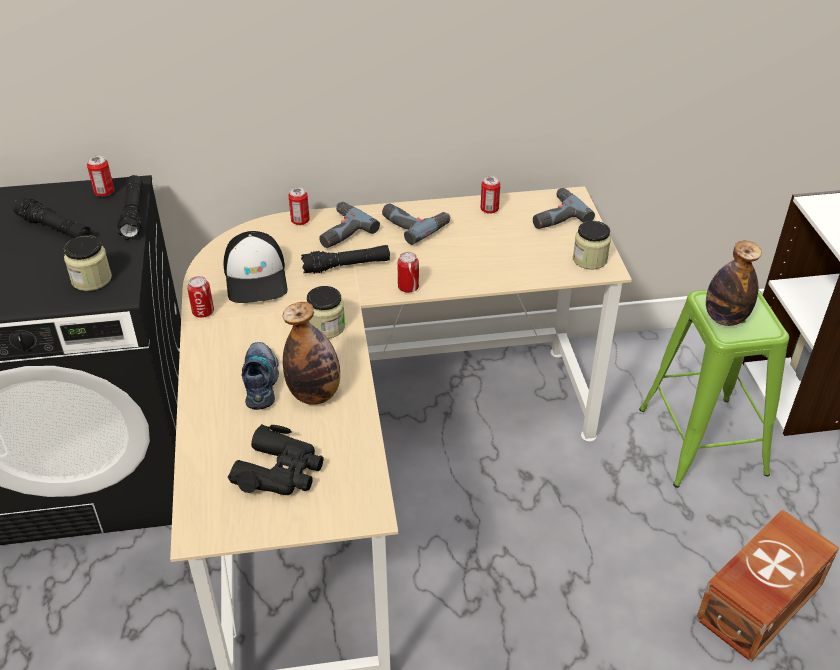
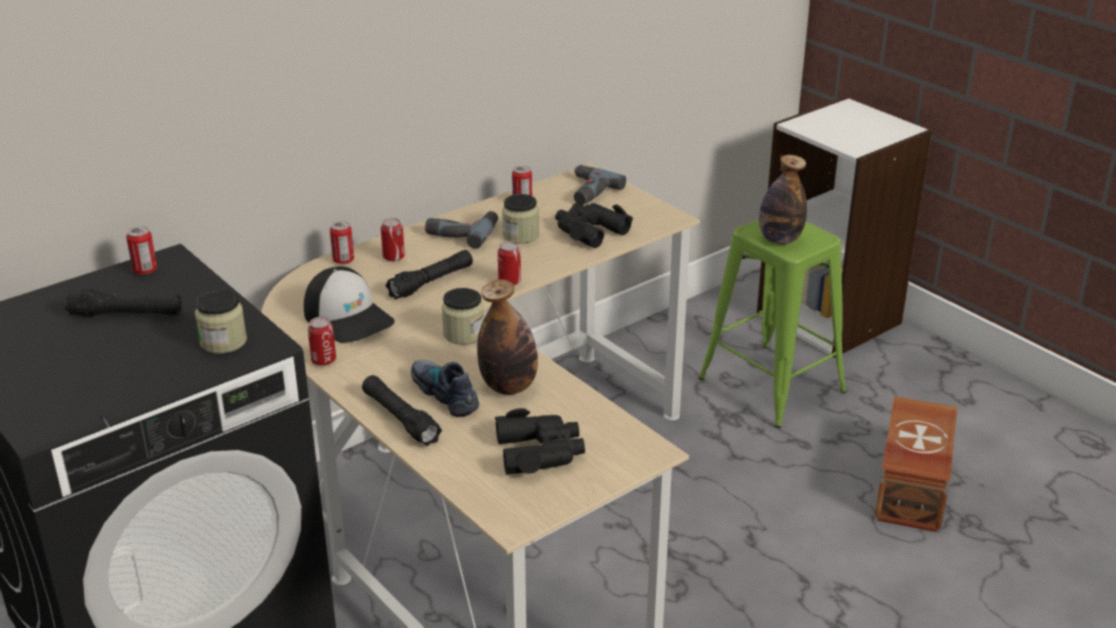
camera: 30 degrees left, 10 degrees down
(134, 214) = (203, 279): black flashlight -> black flashlight (400, 419)
(340, 231) = (393, 257): power drill -> can
(521, 257) = (589, 231): none -> black binoculars
(590, 259) = (650, 215): jar -> jar (520, 235)

